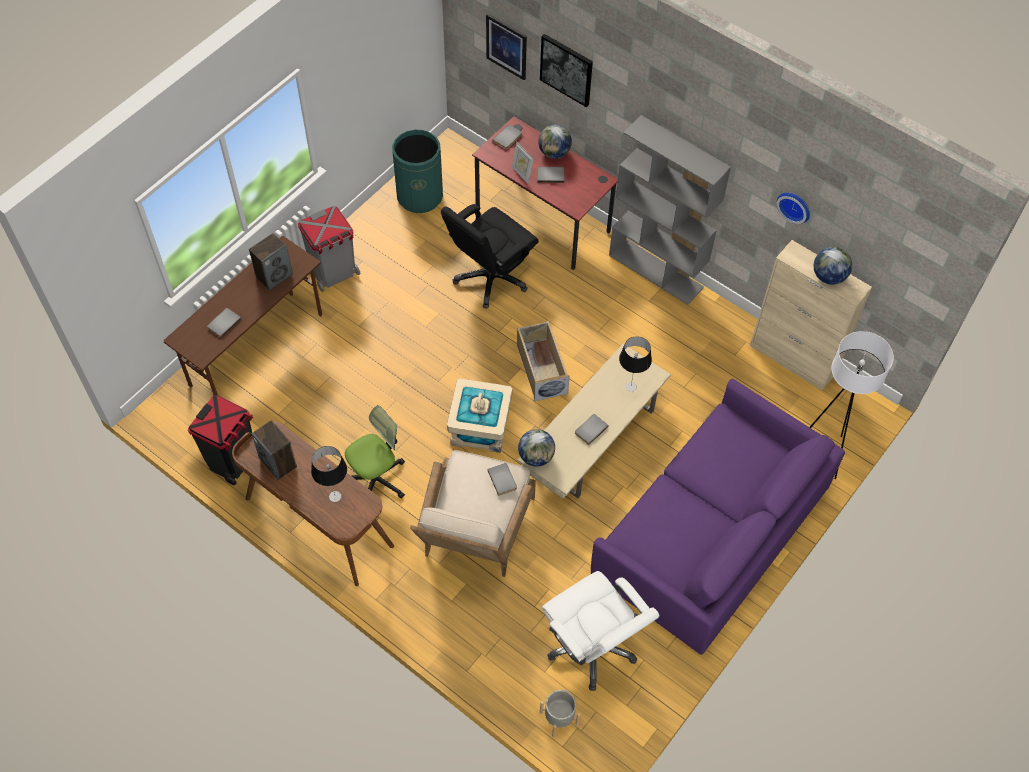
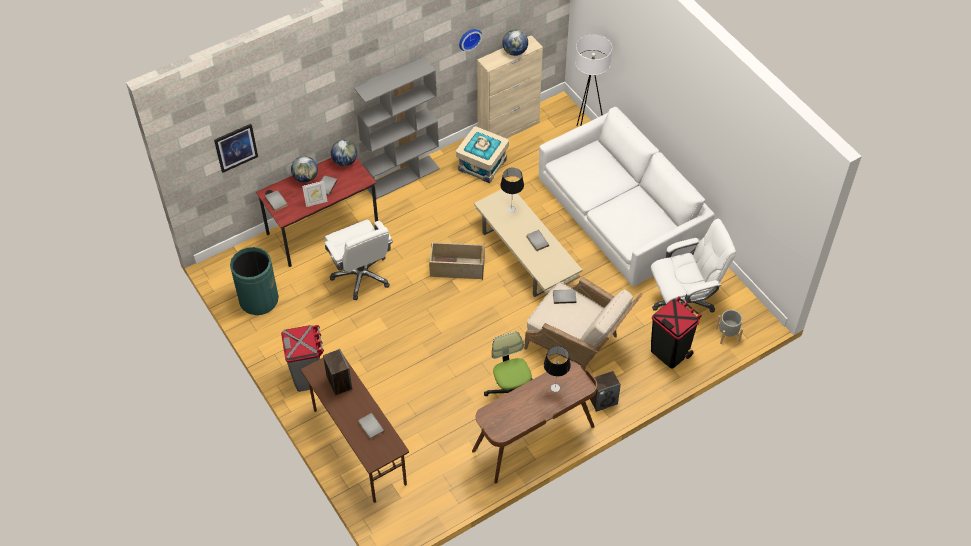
camera: 70 degrees left, 5 degrees down
(234, 461) = (458, 484): black trash can -> black trash can (669, 352)
(278, 462) = (513, 417): speaker -> speaker (603, 401)
(480, 427) = (491, 317): beige storage box -> beige storage box (482, 164)
(490, 278) = (362, 276): black office chair -> white office chair
(536, 456) = (546, 277): globe -> globe (345, 161)
(566, 69) = (288, 115): picture -> none
(711, 531) = (621, 214): purple sofa -> white sofa

